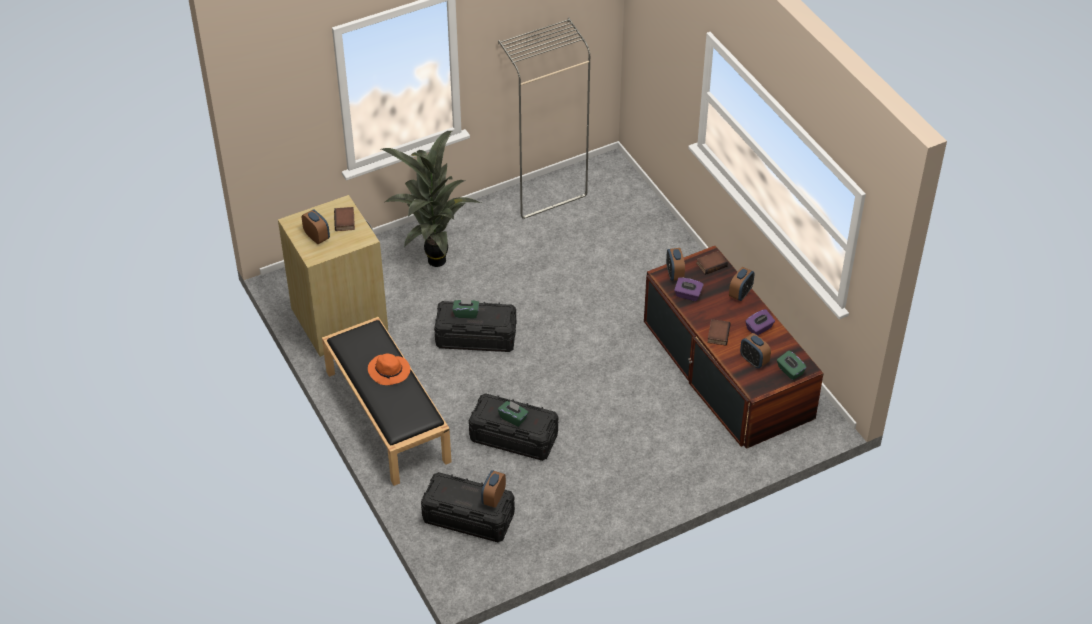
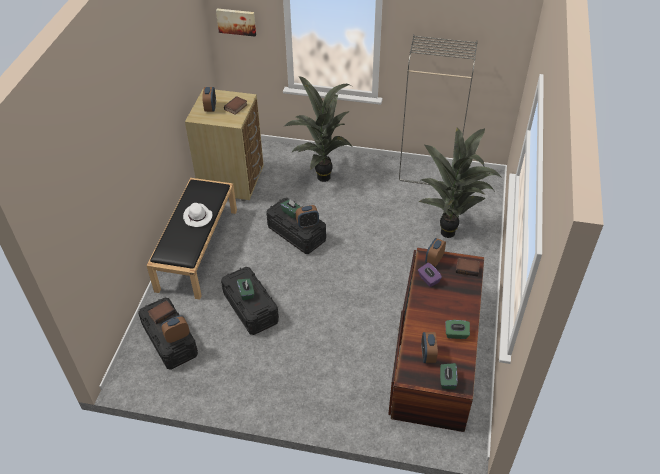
camera: 40 degrees right, 0 degrees up
(277, 117) = (236, 21): none -> picture
(389, 371) = (198, 217): orange hat -> white hat
(626, 244) = (449, 230): none -> potted plant
(717, 334) = (421, 319): book -> book (162, 313)
(740, 294) = (468, 301): alarm clock -> alarm clock (307, 224)
(759, 328) = (456, 334): purple tissue box -> green tissue box

